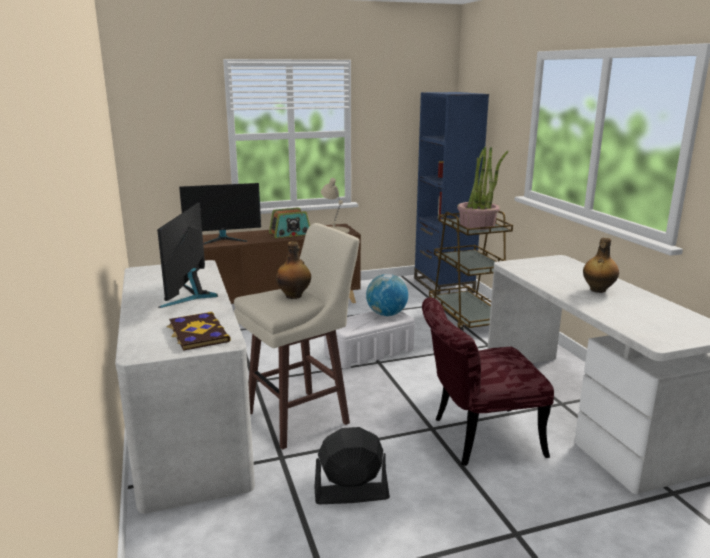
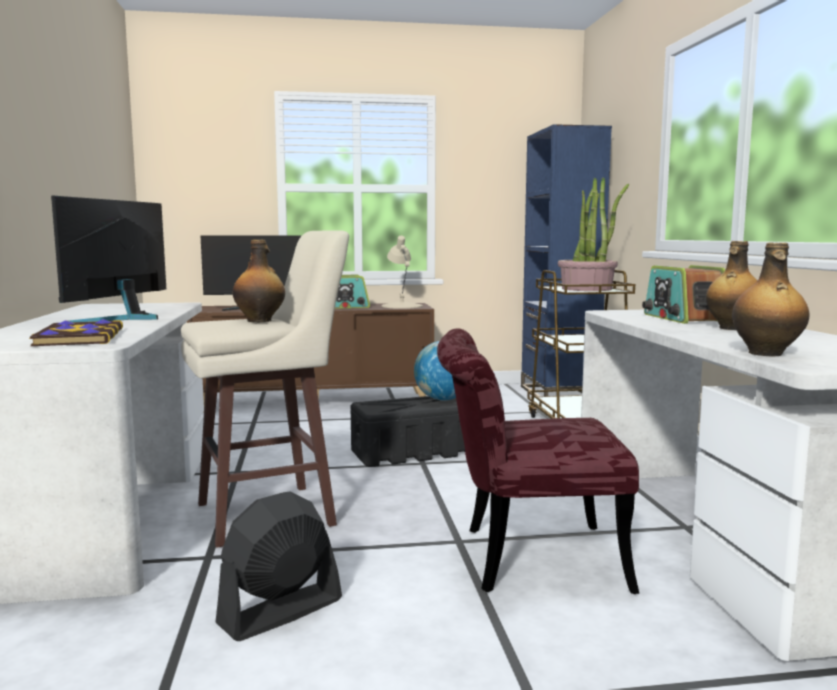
camera: 10 degrees right, 10 degrees down
(351, 493) = (280, 611): black fan -> black fan turned 45 degrees counterclockwise
(368, 352) = (414, 452): white storage box -> black storage box
(562, 274) = (683, 318): none -> radio
(630, 328) = (766, 354): none -> bottle

